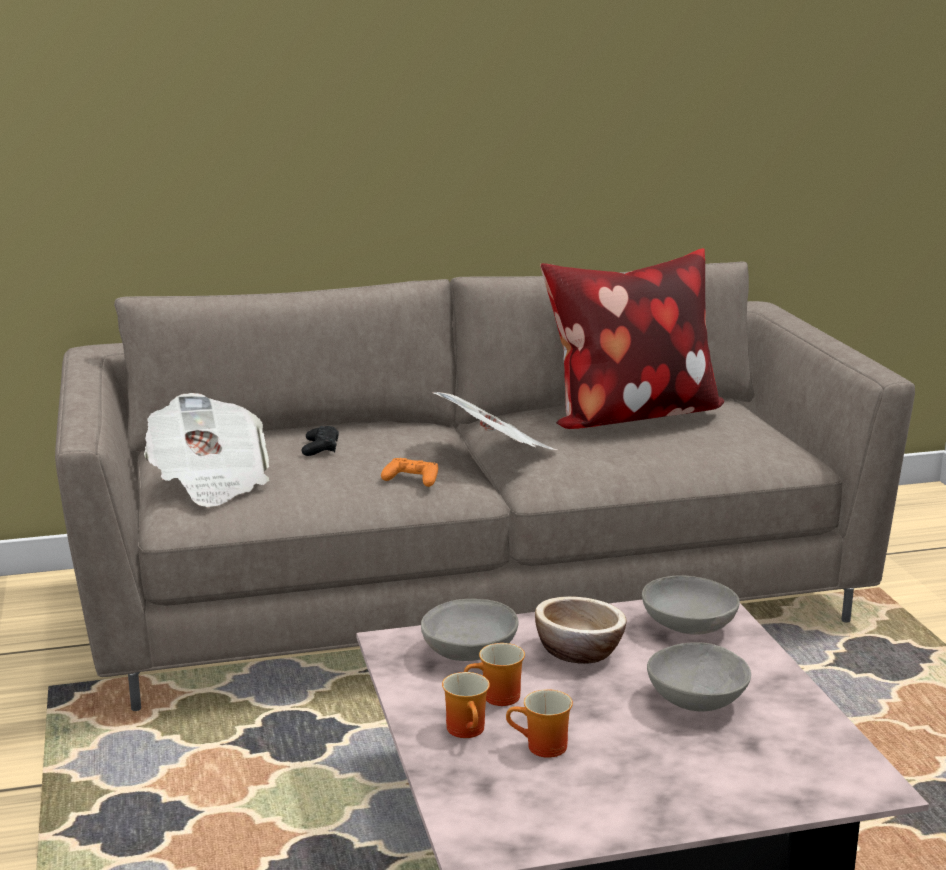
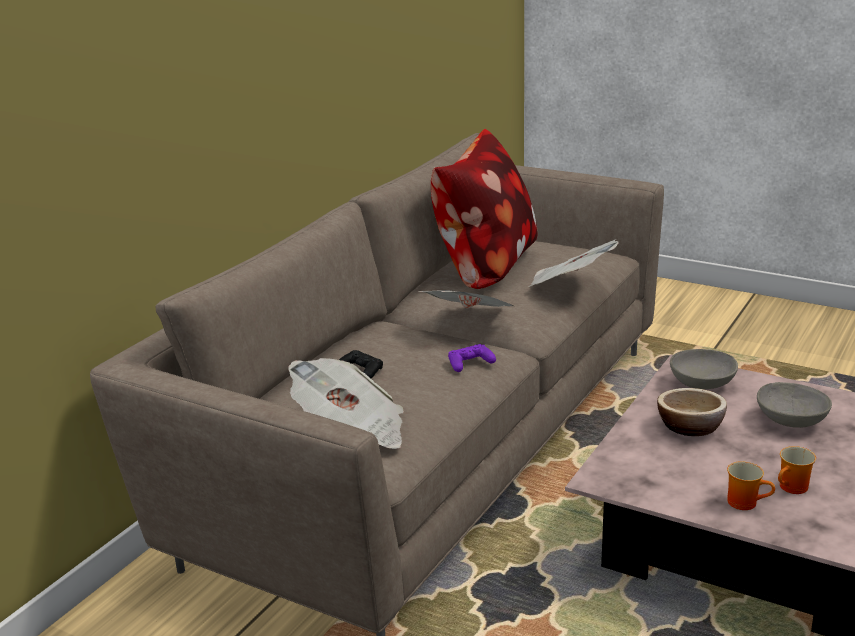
camera: 45 degrees left, 5 degrees up
(412, 479) = (470, 363): orange game controller -> purple game controller
(470, 653) = (647, 460): grey bowl -> none
(498, 699) = (717, 476): mug -> none
(667, 461) = (570, 286): none -> newspaper

